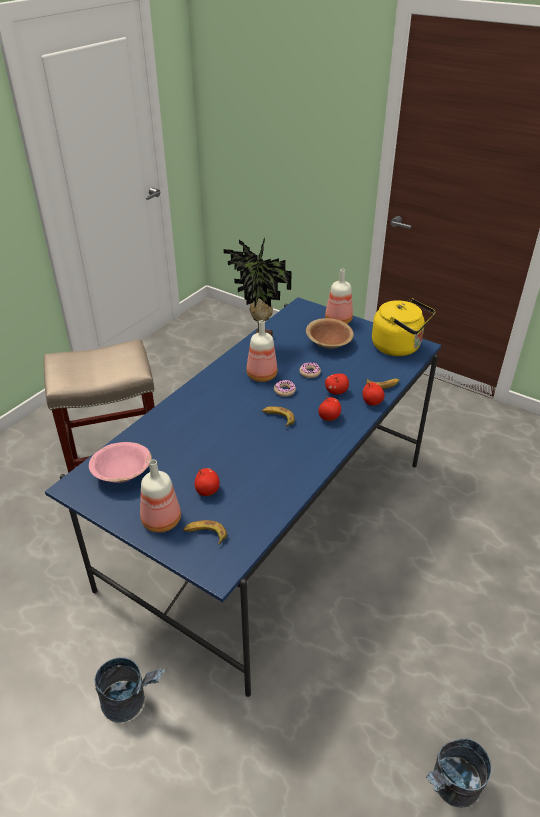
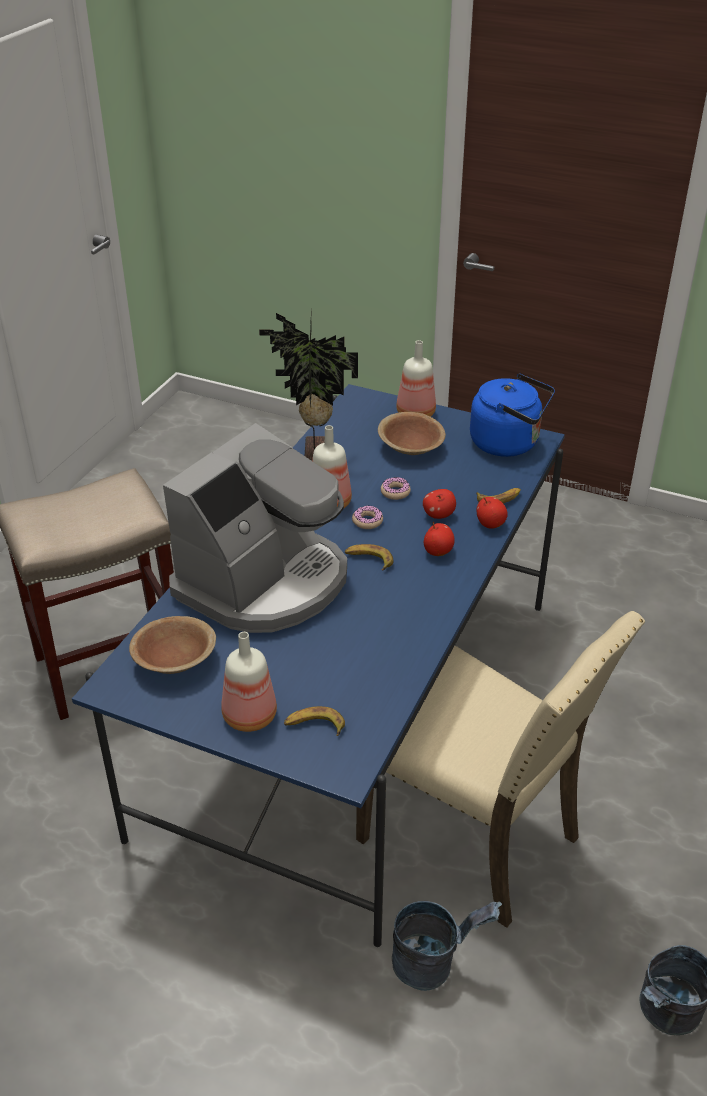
camera: 10 degrees left, 0 degrees up
(122, 473) = (175, 661): pink bowl -> brown bowl
(131, 703) = (218, 981): grey bucket -> grey bucket (434, 963)
(201, 425) = (265, 582): none -> coffee machine
(207, 491) = (300, 669): apple -> none
(335, 625) = (475, 837): none -> beige chair
(399, 347) = (509, 443): yellow kettle -> blue kettle

